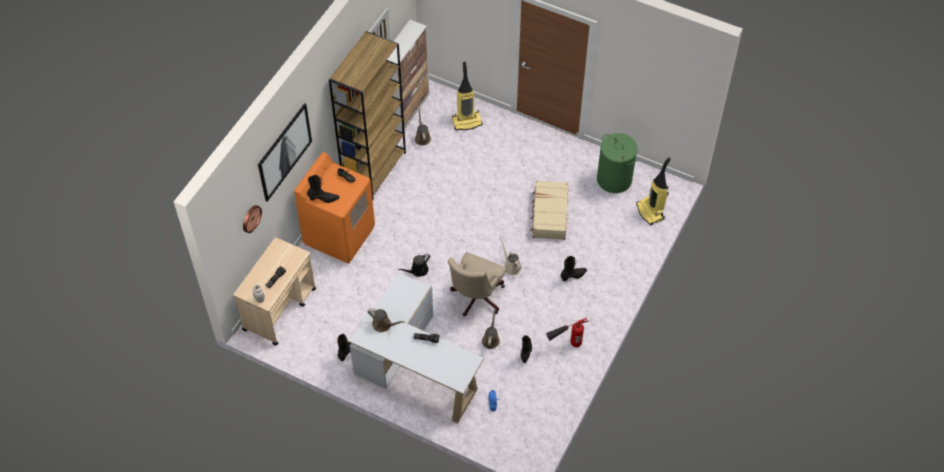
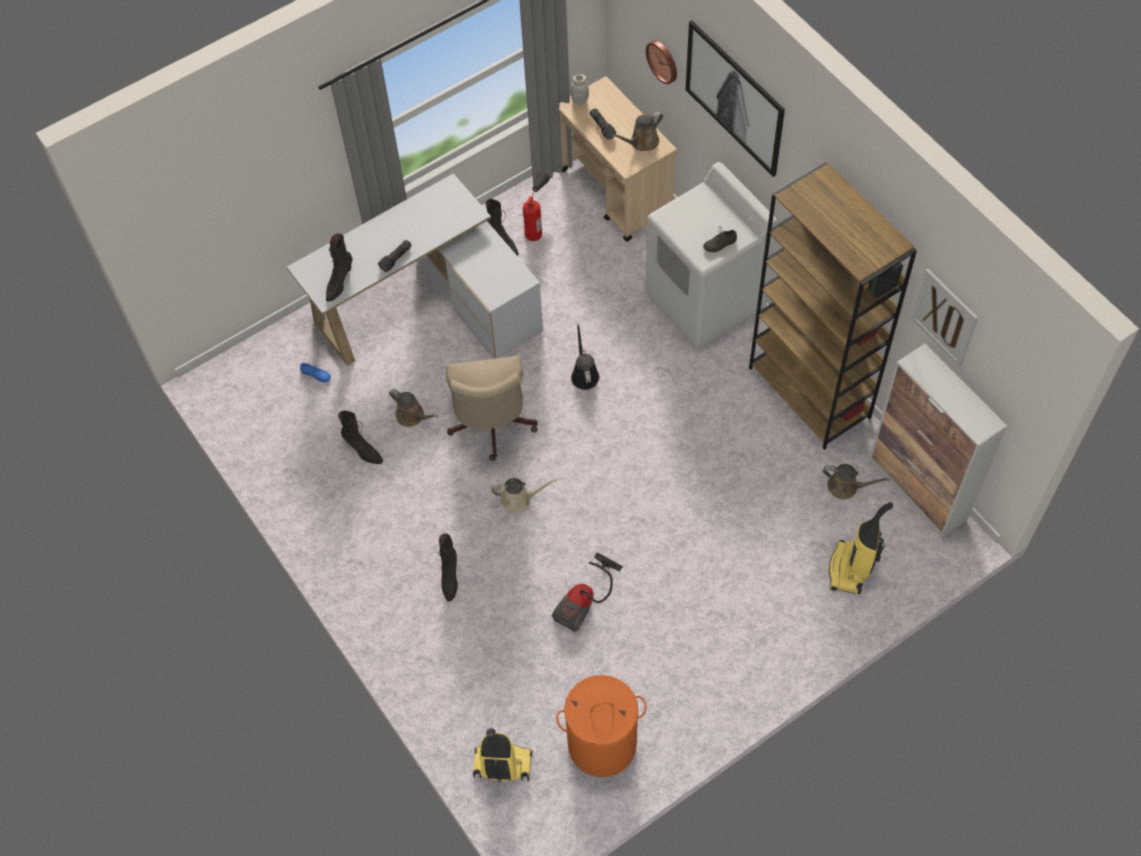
camera: 120 degrees right, 5 degrees up
(323, 199) = (693, 203): black boot -> black boot (339, 283)
(339, 235) = (705, 302): orange washing machine -> white washing machine
(383, 325) = (451, 219): brown watering can -> brown watering can (642, 142)
(475, 298) = (491, 426): beige office chair -> beige office chair turned 150 degrees counterclockwise
(549, 214) = (585, 602): beige suitcase -> vacuum cleaner
(565, 344) = (341, 507): fire extinguisher -> fire extinguisher (537, 221)
(614, 179) = (602, 744): green laundry basket -> orange laundry basket

